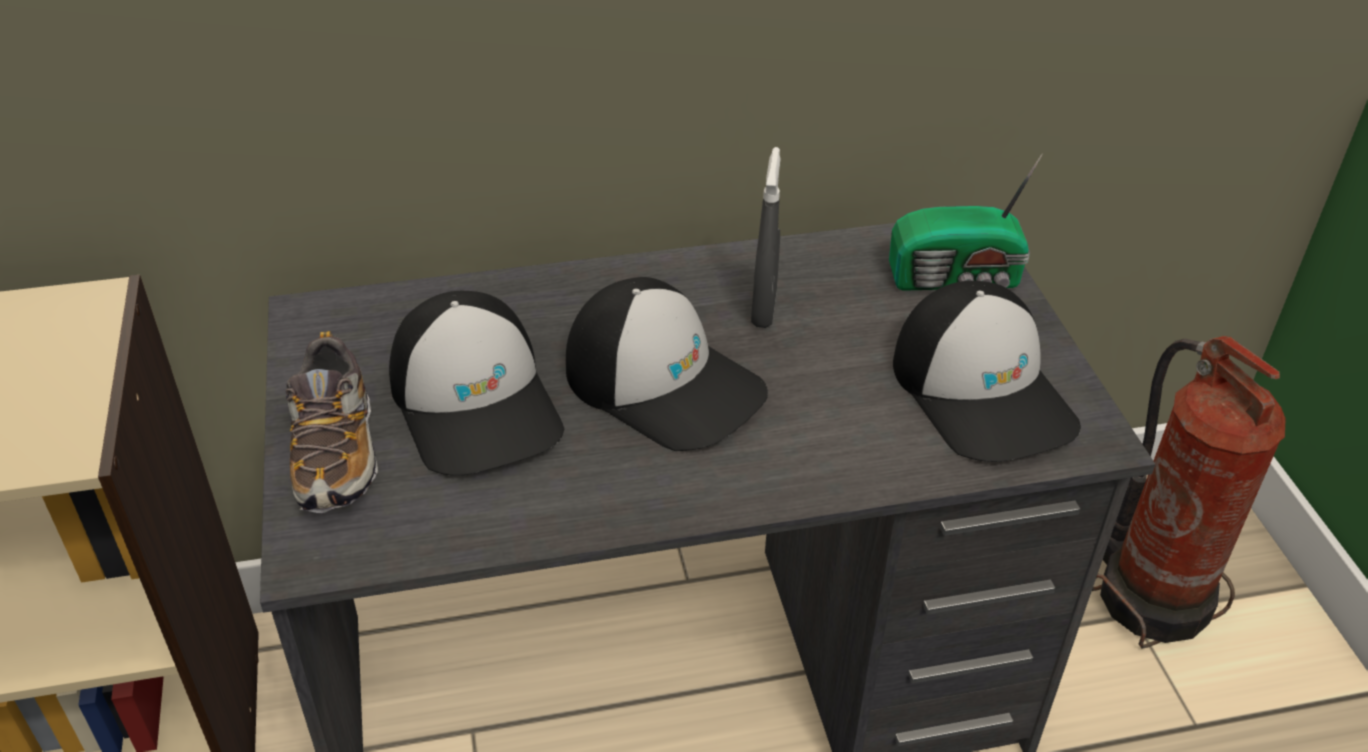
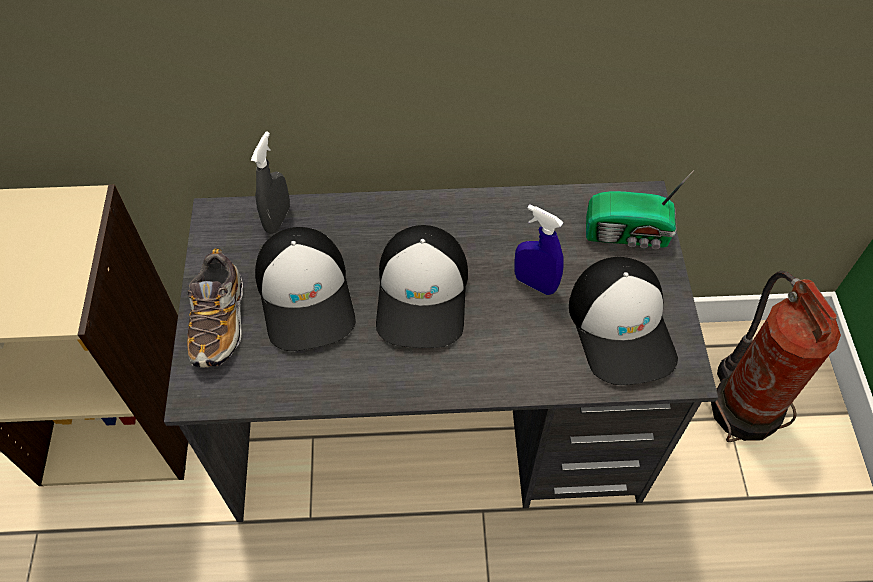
camera: 10 degrees right, 15 degrees up
(665, 382) = (423, 295): cap -> cap turned 45 degrees clockwise
(763, 309) = (496, 245): grey spray bottle -> grey spray bottle (277, 219)
(834, 350) = (535, 283): none -> blue spray bottle

